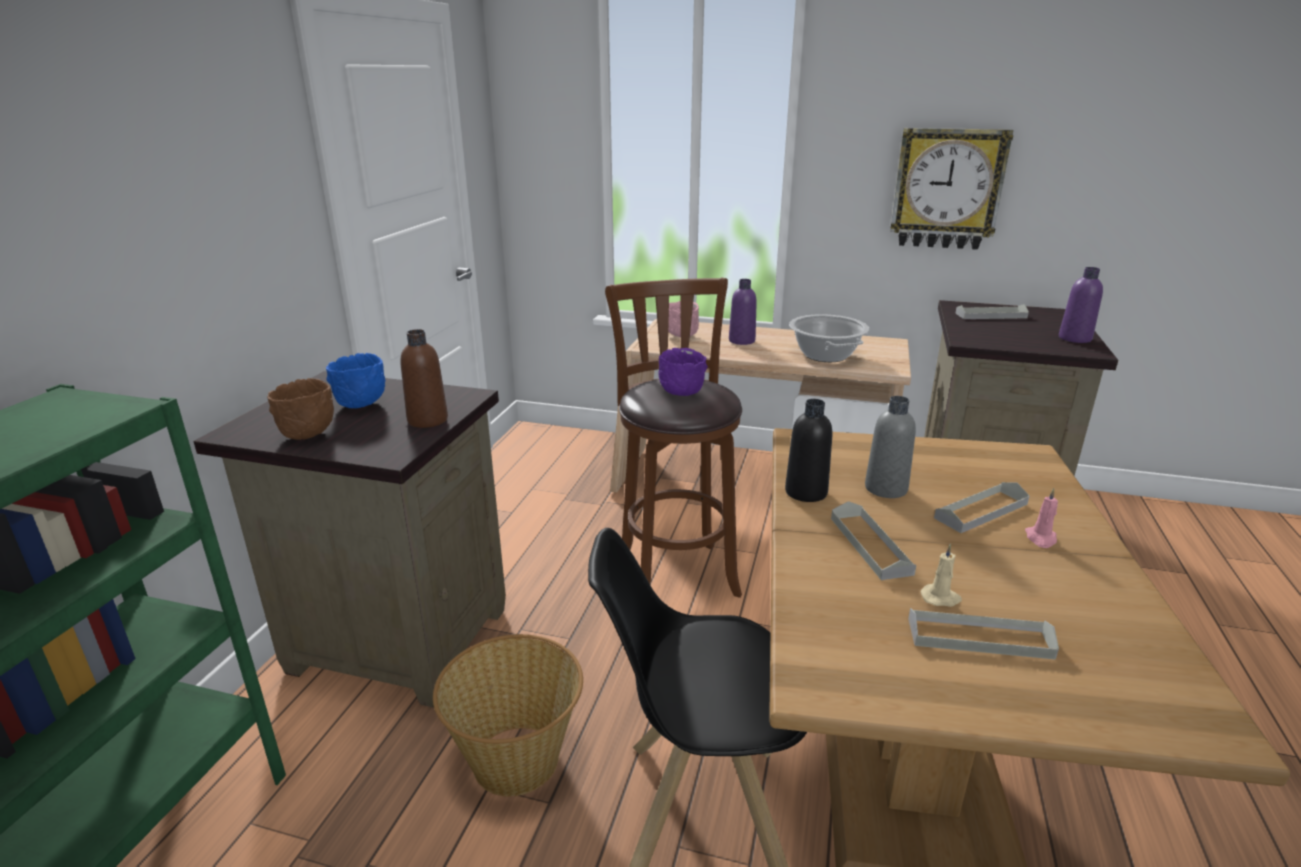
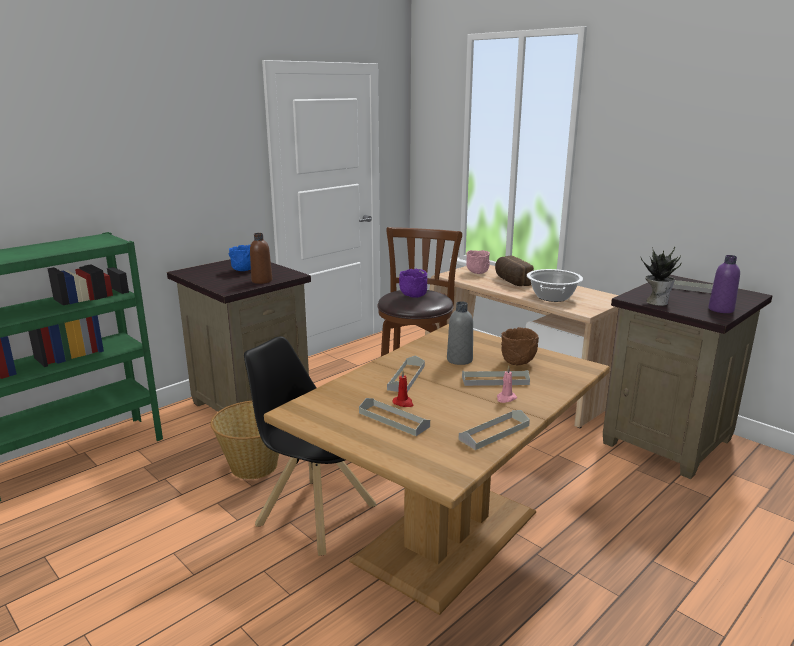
camera: 30 degrees right, 5 degrees down
(309, 435) = (209, 277): brown bowl -> brown bowl (518, 363)
(741, 341) = (511, 281): purple bottle -> bread
(806, 492) = (413, 351): black bottle -> none
(941, 598) = (403, 403): beige candle -> red candle
(947, 189) = (673, 191): wall clock -> none
(1001, 341) = (656, 302): none -> potted plant
(1126, 607) = (494, 432): none -> grey tray

